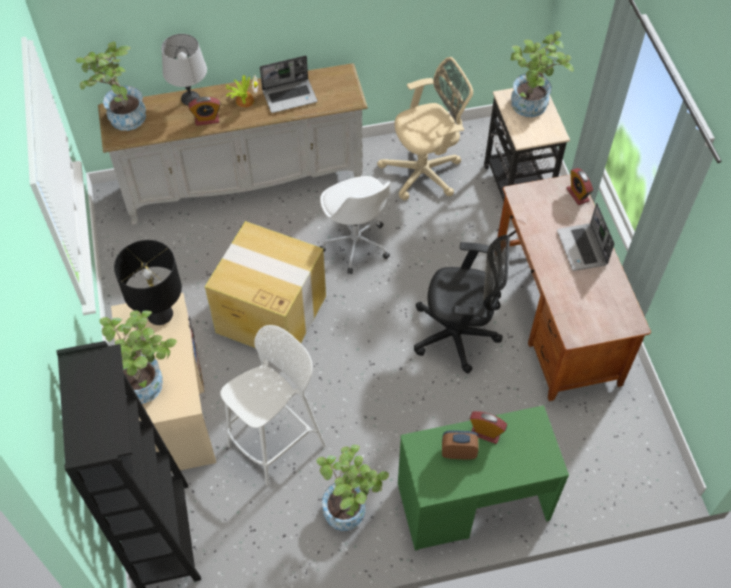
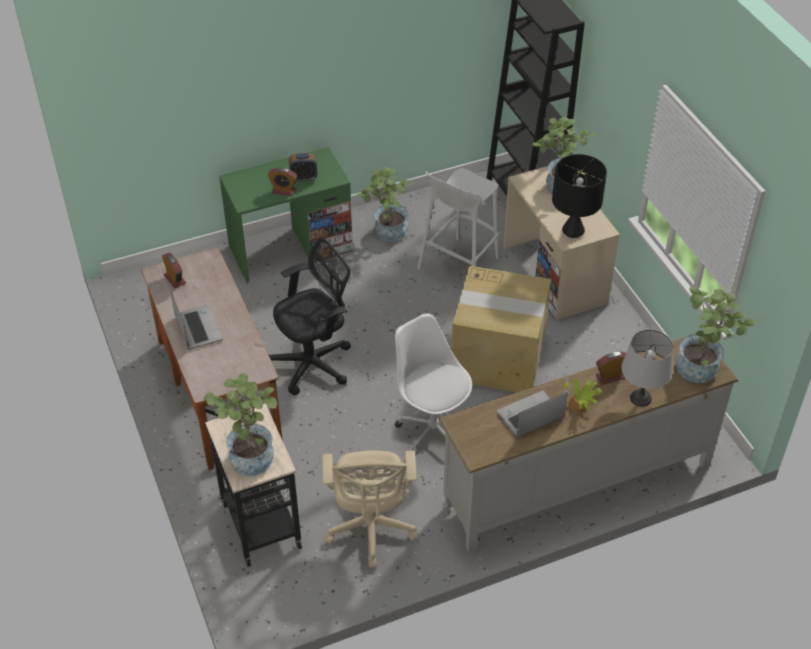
camera: 170 degrees right, 10 degrees down
(425, 172) = (371, 529): beige office chair -> beige office chair turned 60 degrees counterclockwise
(458, 336) = (314, 363): black office chair -> black office chair turned 150 degrees clockwise
(577, 195) = (199, 379): alarm clock -> alarm clock (174, 279)

